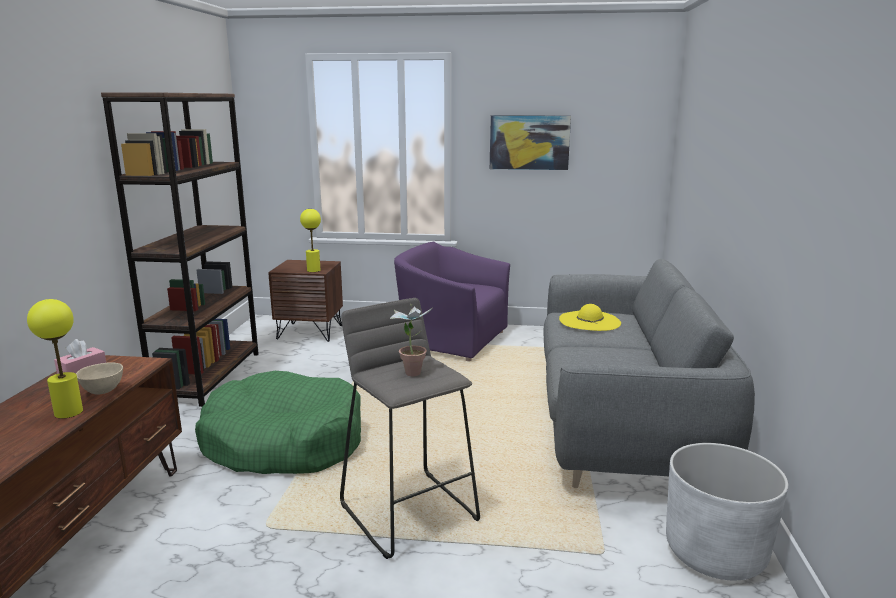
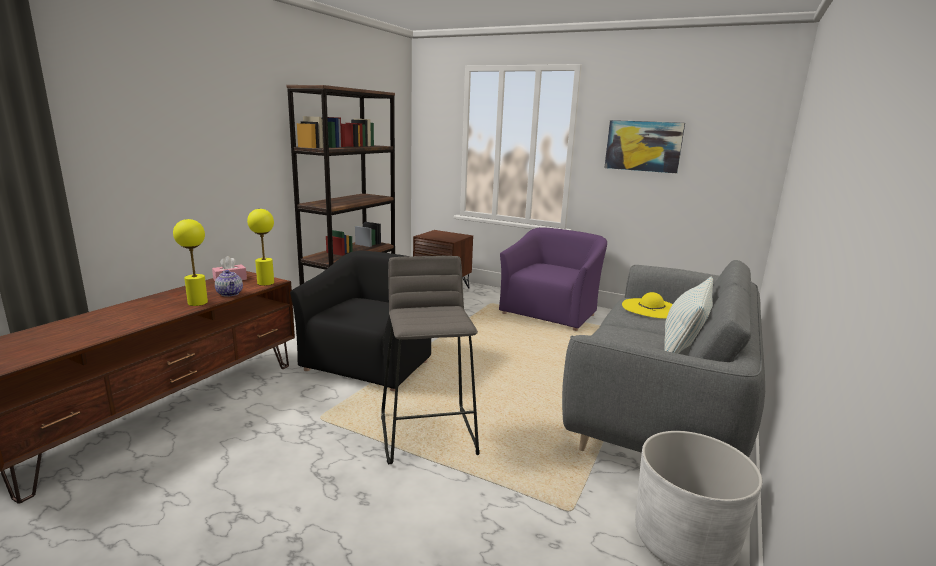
camera: 20 degrees right, 0 degrees up
(103, 391) = (230, 293): beige bowl -> teapot
(284, 442) = (371, 362): green dog bed -> black armchair
(313, 270) = (447, 239): yellow table lamp -> yellow table lamp (265, 283)
(412, 370) = (434, 314): potted plant -> none
(452, 340) = (550, 312): purple armchair -> purple armchair turned 75 degrees clockwise
(645, 355) = (684, 344): none -> pillow

